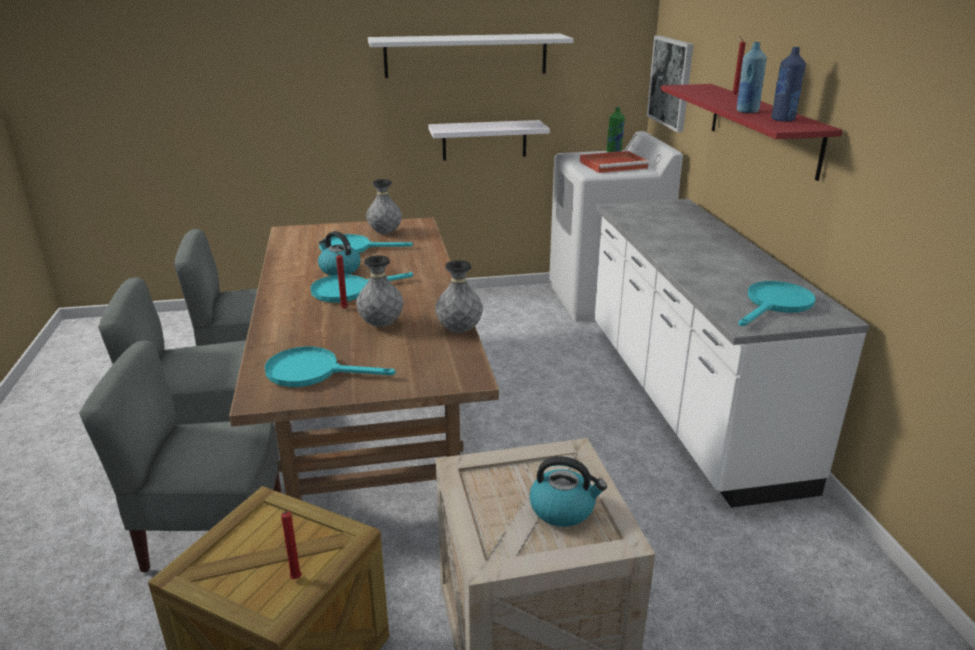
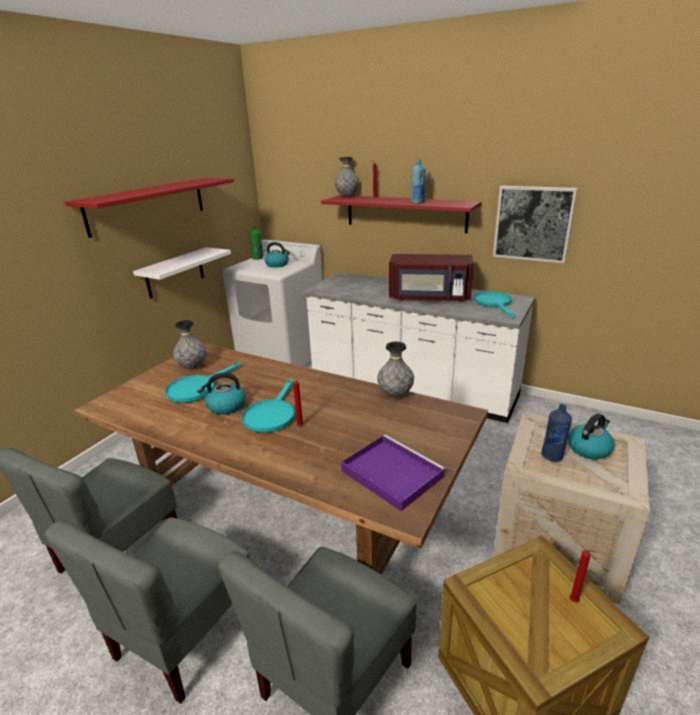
camera: 50 degrees left, 0 degrees up
(313, 372) = (390, 473): turquoise frying pan -> purple tray
(381, 325) = (349, 420): grey vase -> grey vase (347, 196)
(466, 55) = (148, 205): white shelf -> red shelf
(614, 165) = (277, 264): red tray -> kettle
(671, 82) = (287, 201): picture -> picture (533, 223)
(711, 263) = (429, 298): none -> red microwave
(783, 119) = (447, 202): blue bottle -> blue bottle (552, 456)

